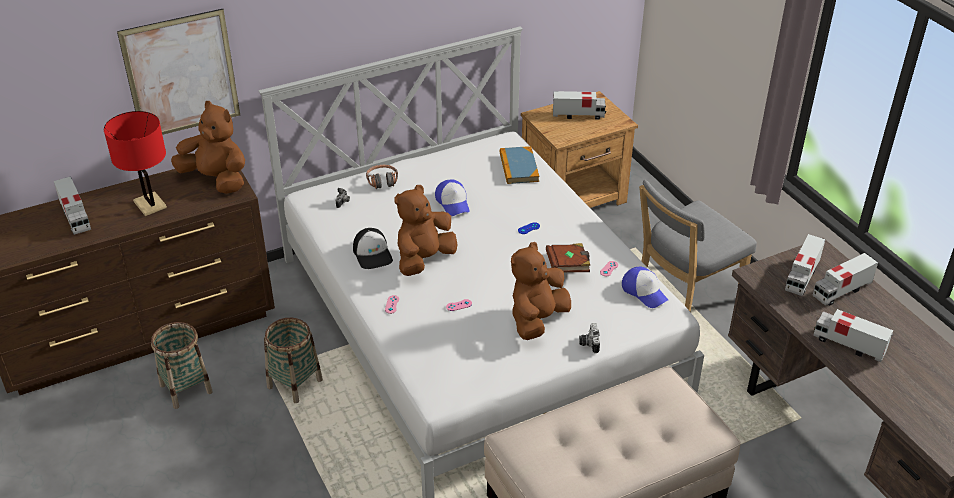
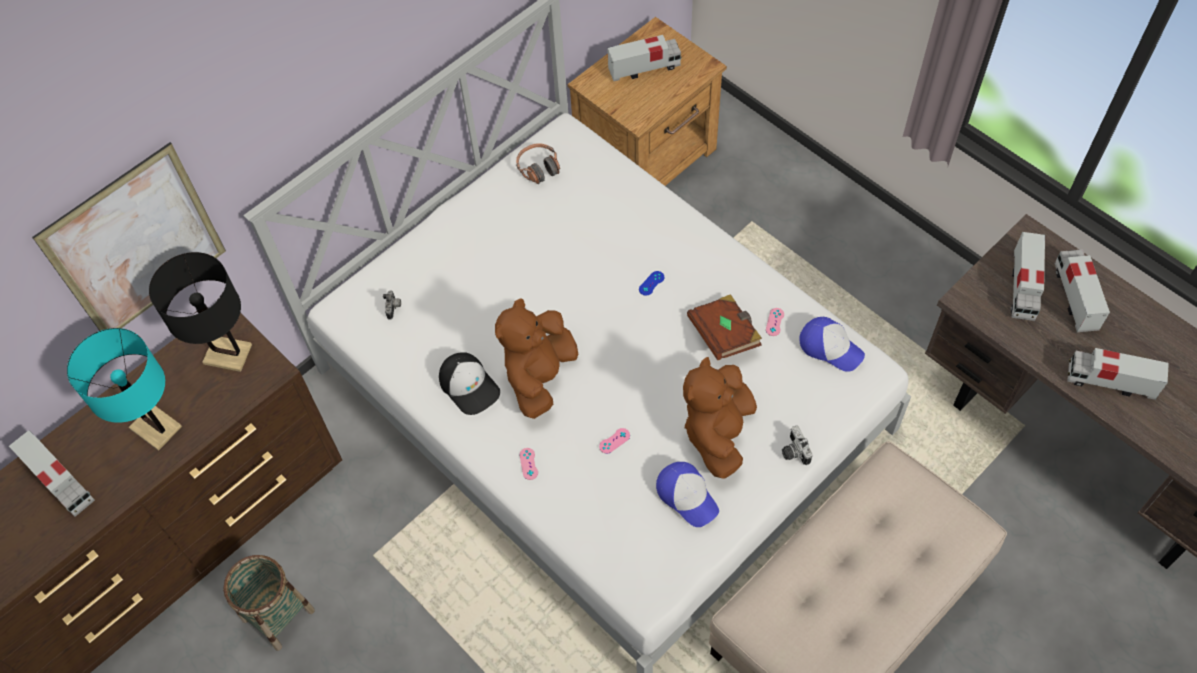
camera: 15 degrees left, 20 degrees up
(150, 205) = (156, 428): red table lamp -> turquoise table lamp
(216, 180) = (228, 354): brown plush toy -> black table lamp
(295, 384) = (414, 564): basket -> none
(382, 181) = (430, 254): headphones -> headphones (538, 168)
(453, 203) = (538, 266): cap -> cap (687, 496)
(518, 167) = (599, 180): book -> none
(684, 296) = (835, 281): grey chair -> none
(841, 291) = (1075, 297): toy truck -> toy truck turned 135 degrees clockwise

